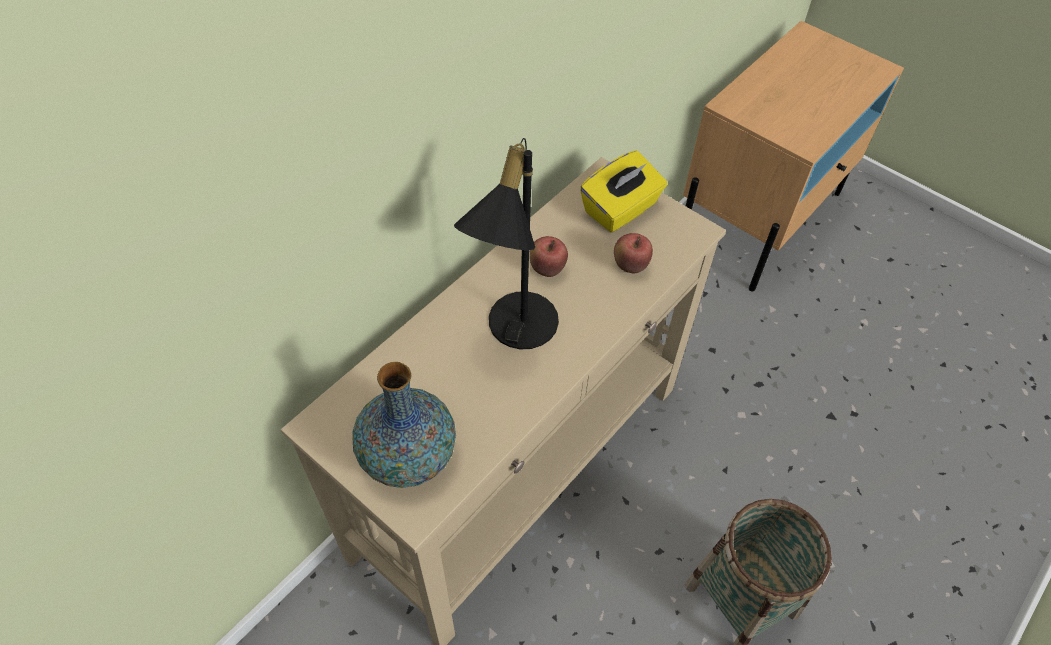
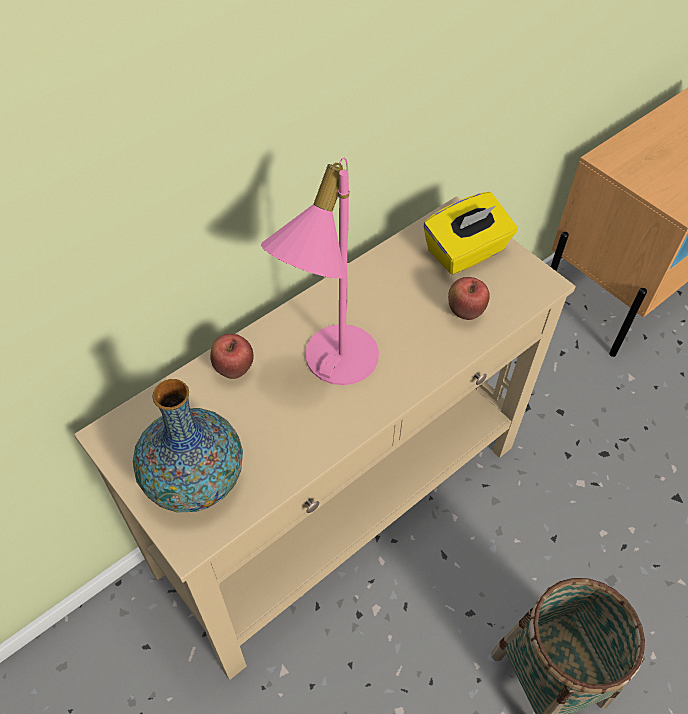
camera: 10 degrees right, 0 degrees up
(513, 329) = (329, 362): black table lamp -> pink table lamp
(547, 270) = (377, 305): apple -> apple (234, 369)

